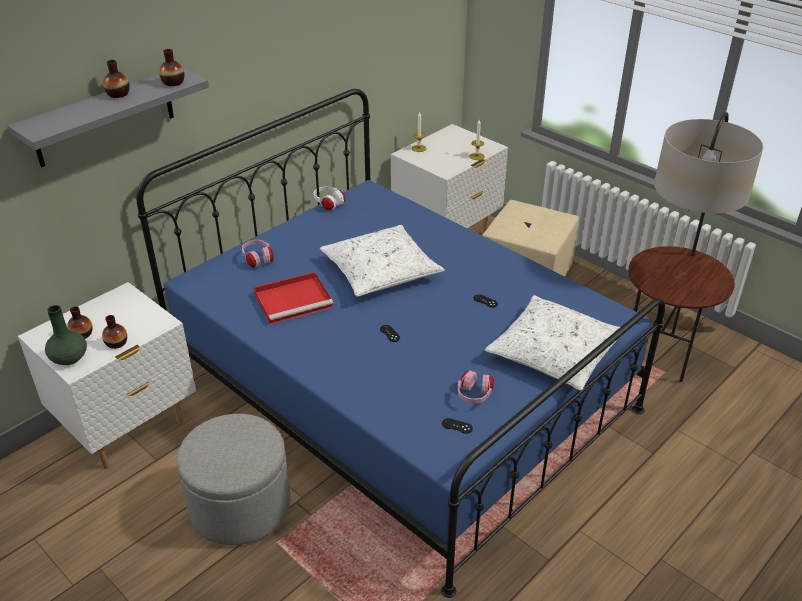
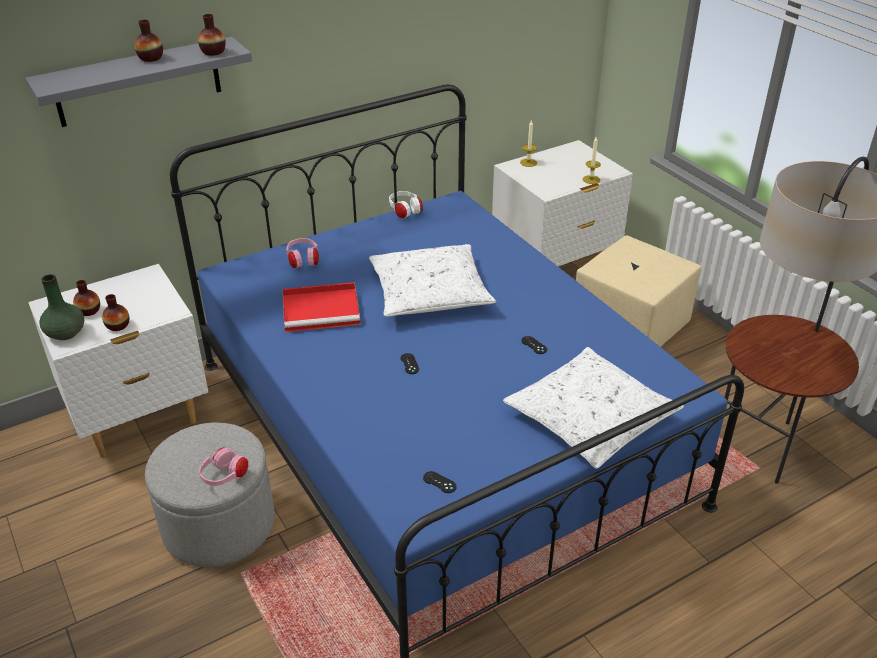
camera: 15 degrees right, 0 degrees up
(474, 396) = (474, 451): pink headphones -> pink headphones (225, 477)

